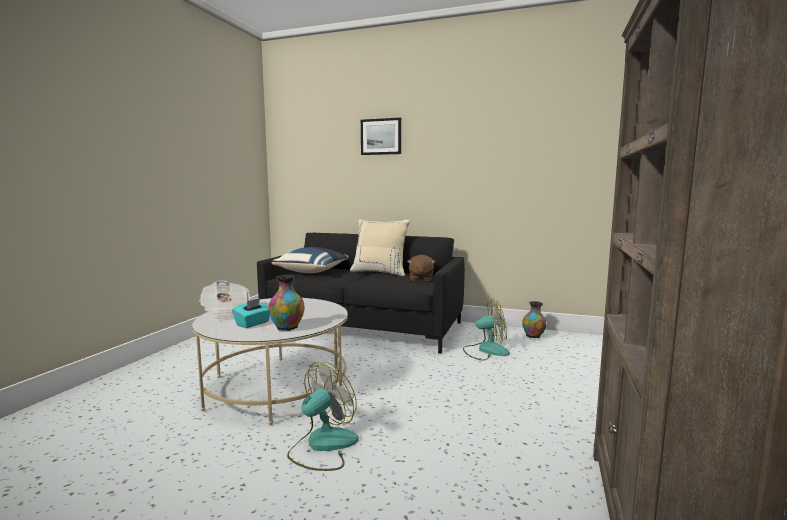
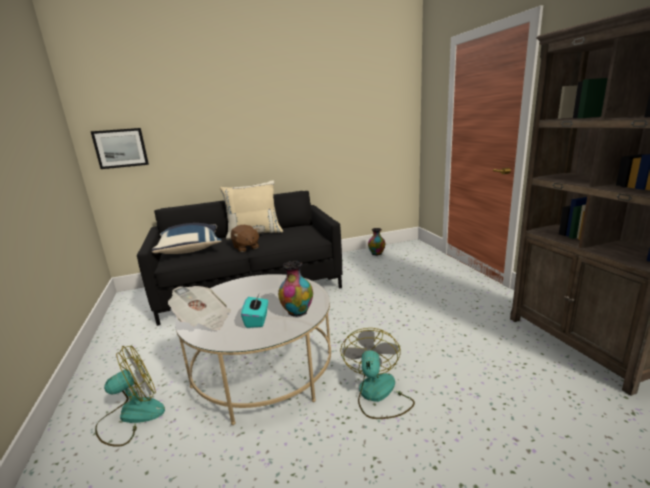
camera: 35 degrees left, 10 degrees up
(381, 136) = (219, 100): picture -> picture (121, 148)
(420, 278) = (300, 231): brown plush toy -> brown plush toy (246, 247)
(486, 350) = (365, 274): fan -> fan (131, 416)

